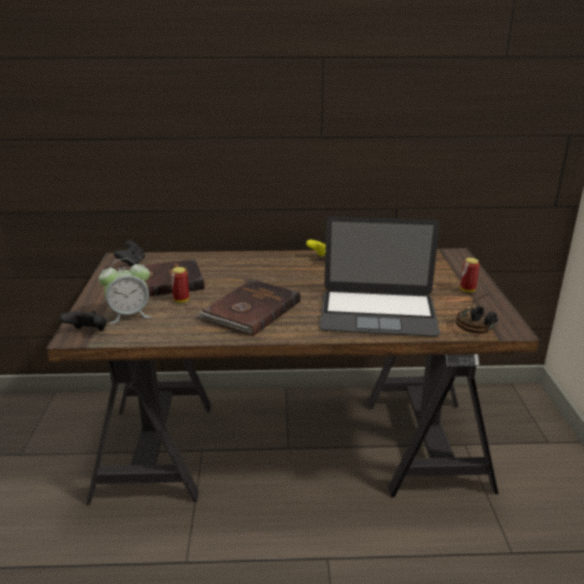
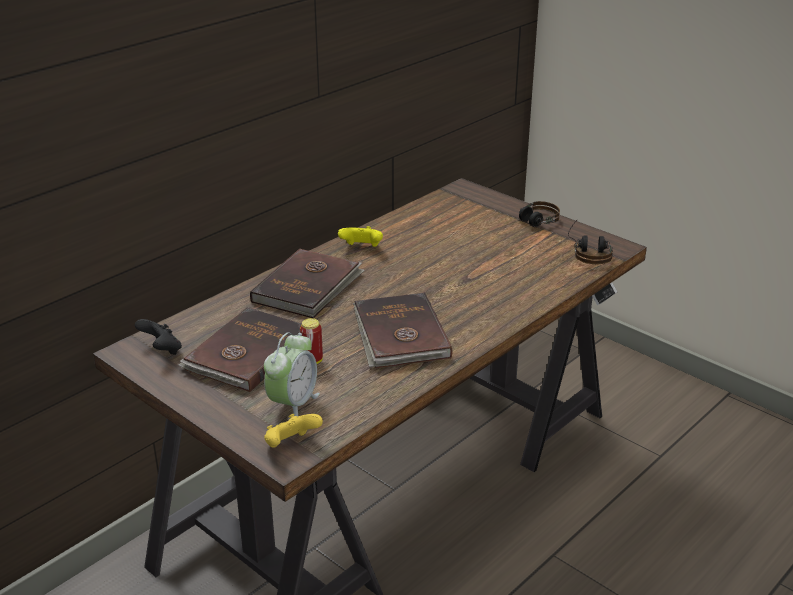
camera: 45 degrees left, 5 degrees up
(88, 332) = (291, 445): black game controller -> yellow game controller
(254, 266) = (308, 287): none -> brown book
(378, 313) = (506, 281): laptop -> none
(467, 290) = (533, 224): can -> headphones

